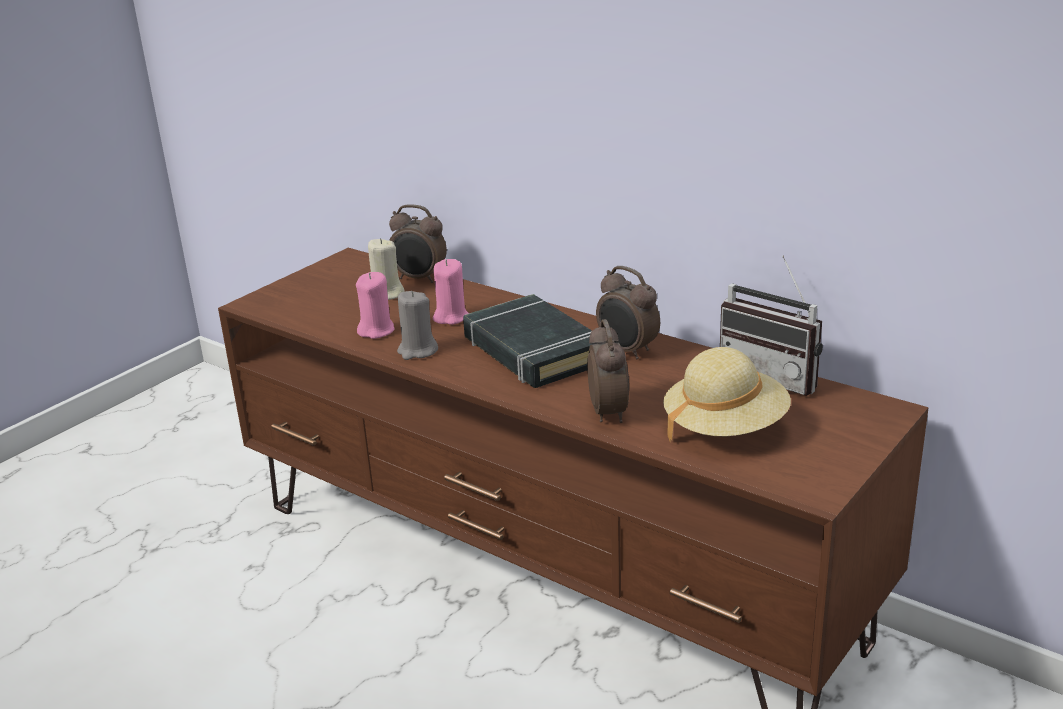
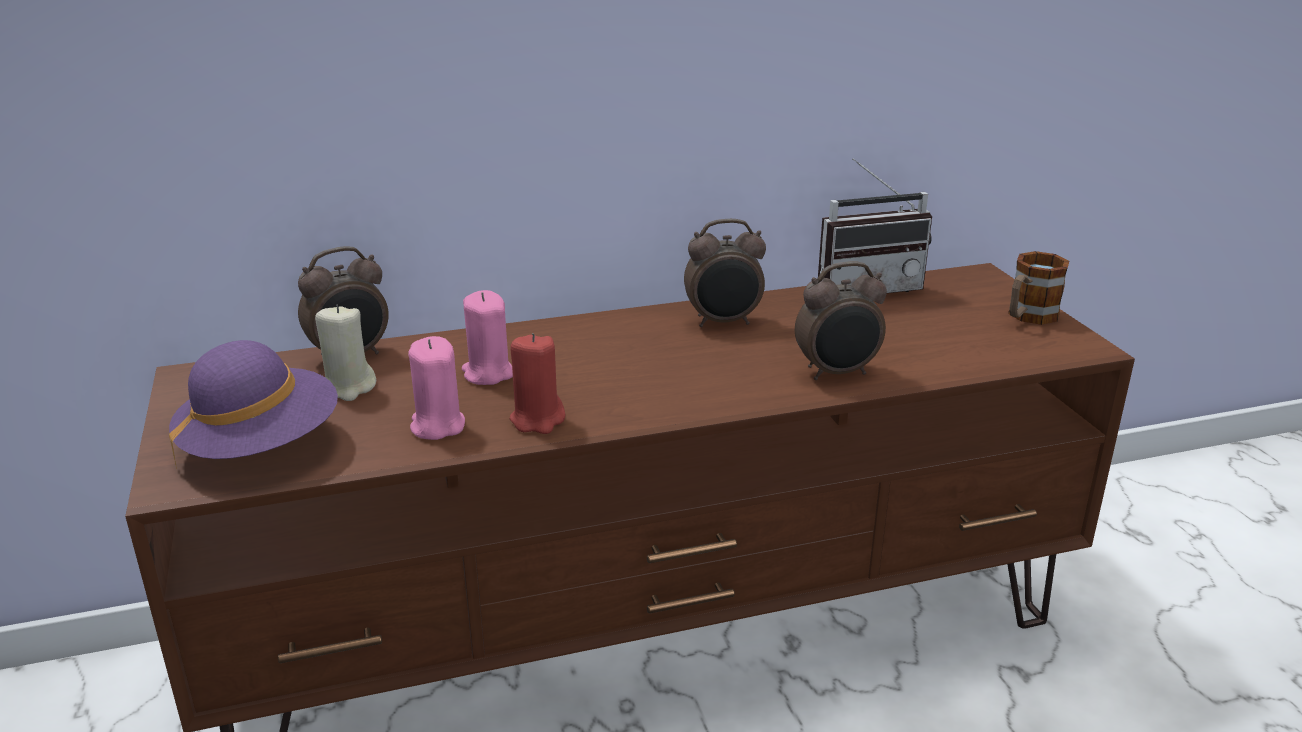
camera: 55 degrees left, 0 degrees up
(305, 303) = (261, 446): none -> purple hat
(417, 351) = (538, 419): grey candle -> red candle
(532, 351) = (648, 361): black book -> none
(609, 412) = (837, 373): alarm clock -> alarm clock turned 135 degrees clockwise
(725, 427) = (933, 338): beige hat -> none
(835, 453) = (1027, 317): none -> mug

